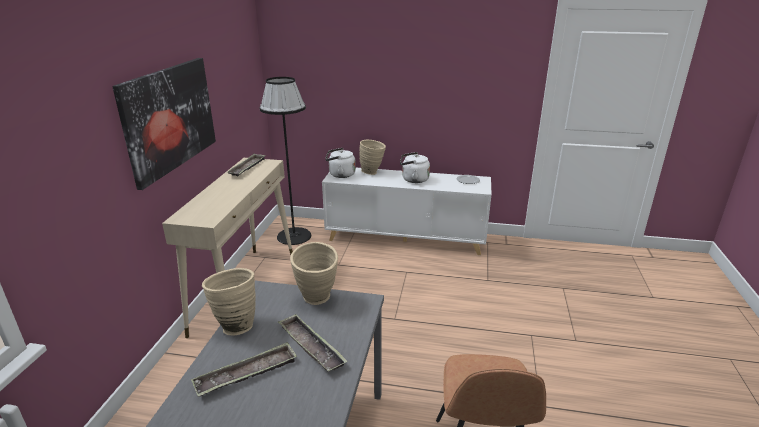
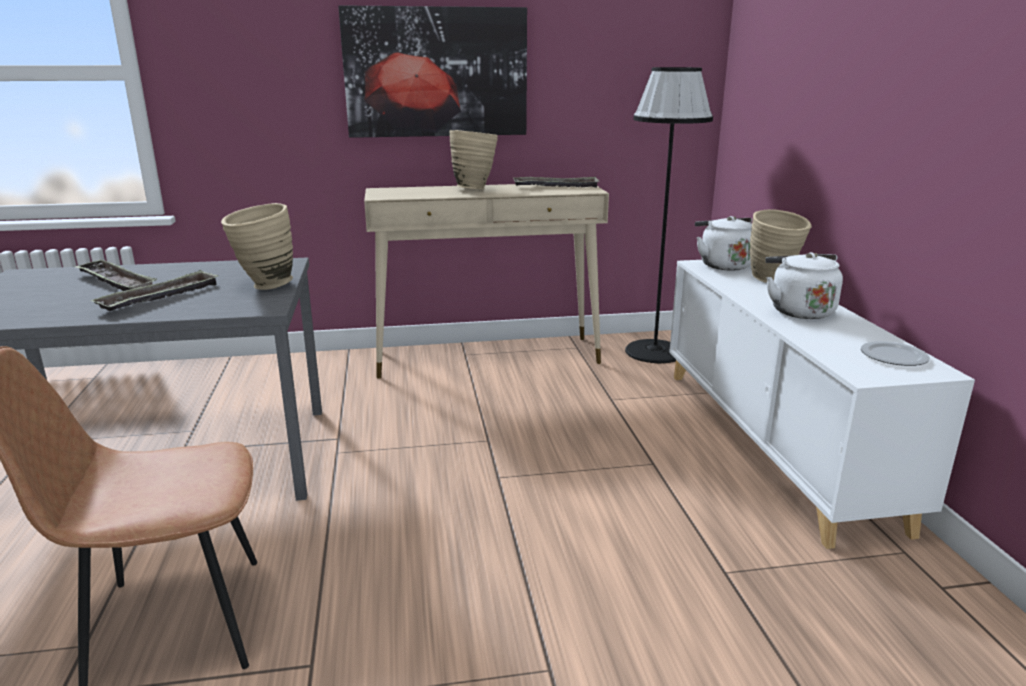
camera: 70 degrees right, 5 degrees down
(235, 325) = (208, 265): beige vase -> beige vase (474, 189)

